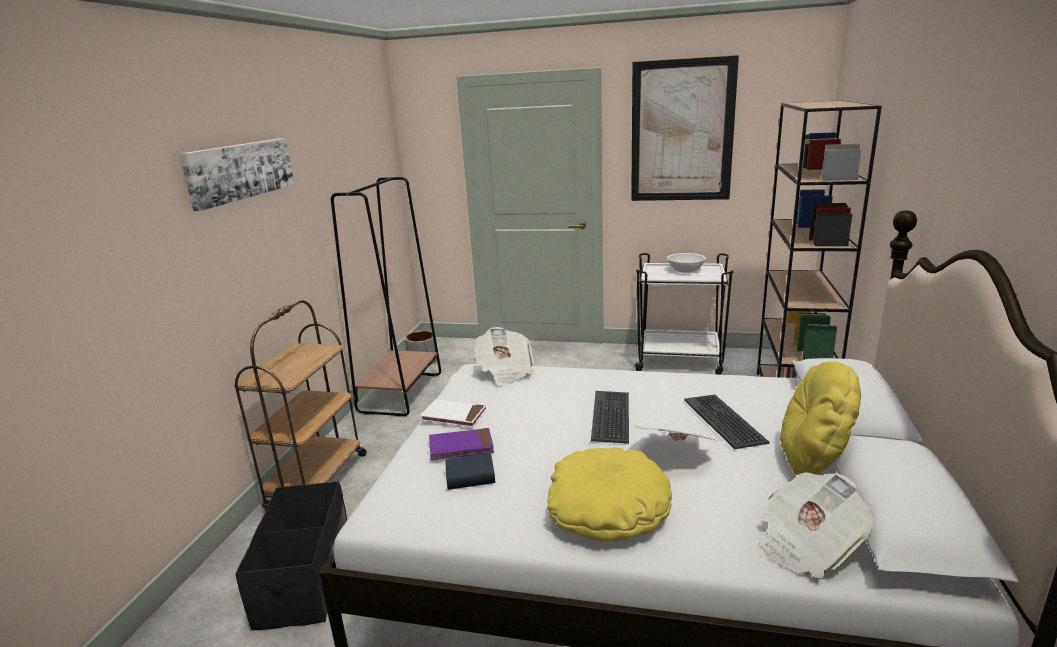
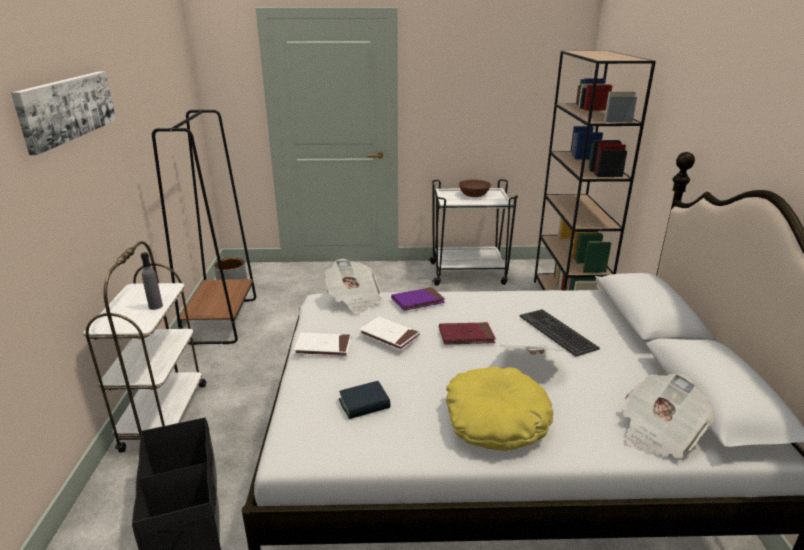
camera: 15 degrees left, 5 degrees up
(307, 365) = (155, 306): none -> grey bottle
(316, 482) = (164, 418): brown cart -> white cart
(461, 447) = (343, 377): purple book -> purple book (418, 301)
(526, 410) = (389, 336): none -> white book
(612, 416) = (466, 336): keyboard -> red book
(681, 131) = (469, 71): picture -> none
(685, 271) = (474, 195): white bowl -> brown bowl
(812, 462) = (637, 361): yellow pillow -> none

